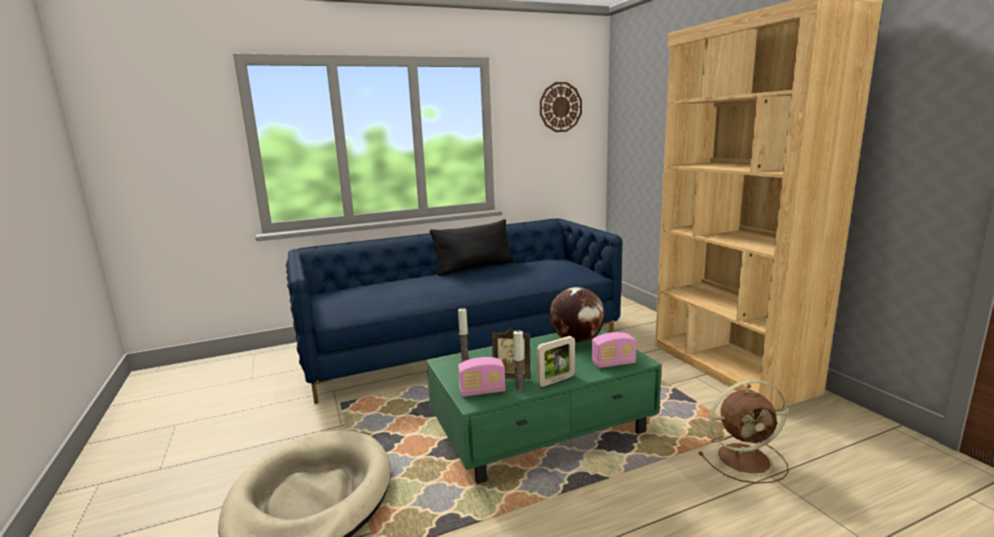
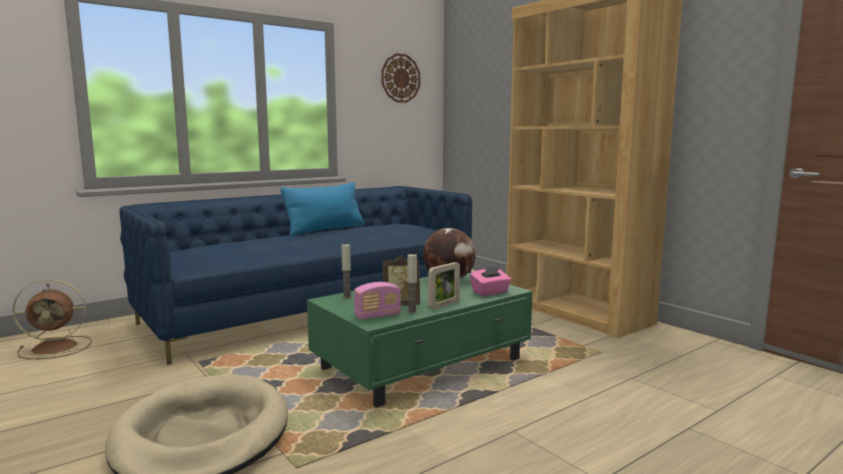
camera: 15 degrees left, 5 degrees down
(475, 267) = (325, 229): black pillow -> blue pillow
(613, 363) = (490, 292): radio -> pink tissue box
(745, 459) = (608, 369): brown fan -> brown fan (57, 347)

